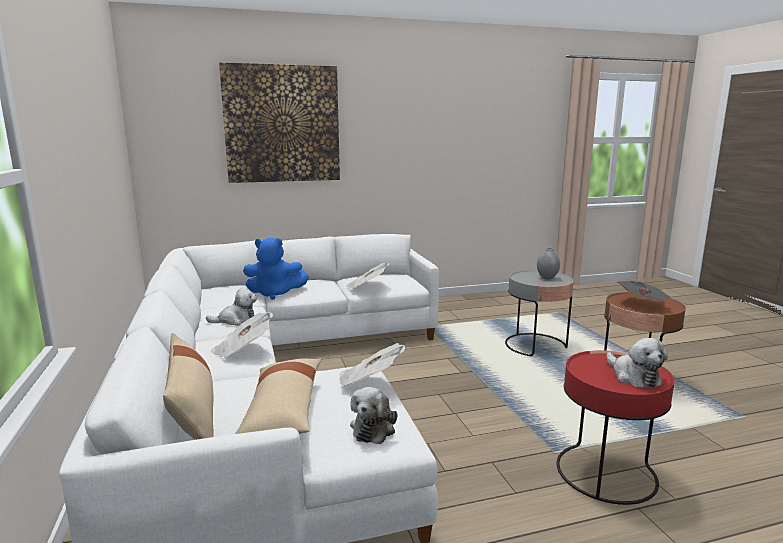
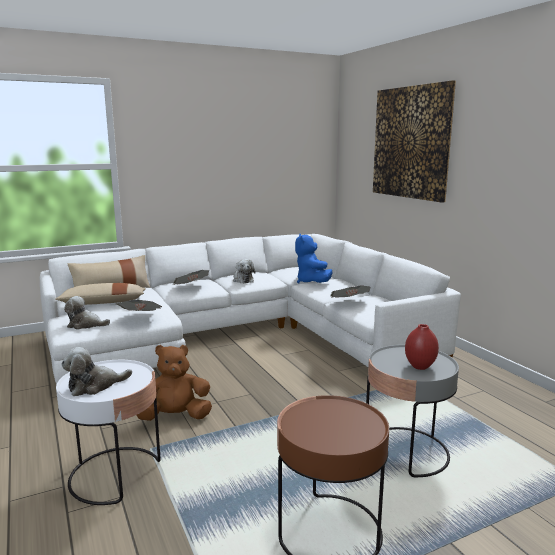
camera: 80 degrees right, 0 degrees up
(487, 438) = (175, 417): none -> brown plush toy
(547, 278) = (420, 367): grey vase -> red vase
(605, 473) = (115, 474): red side table -> white side table
(643, 304) = (328, 422): newspaper -> none

